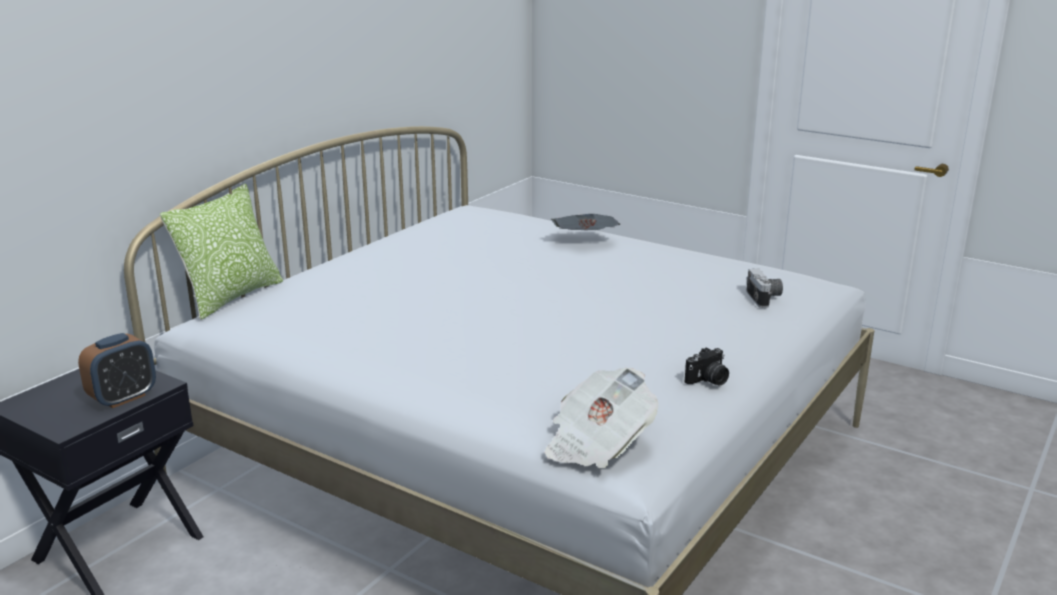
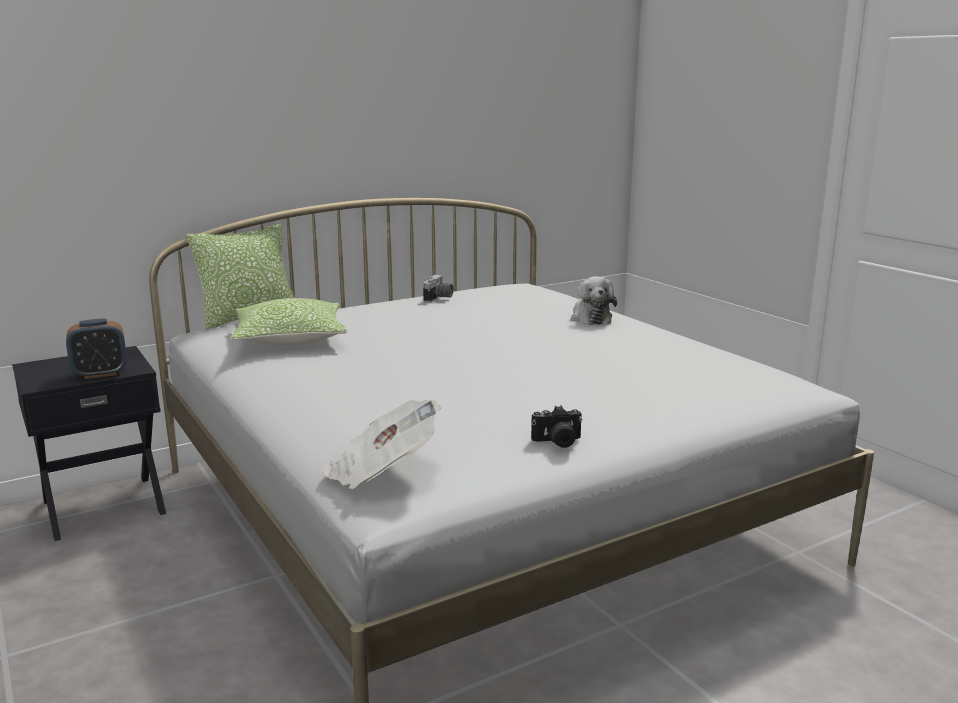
camera: 25 degrees right, 5 degrees down
(322, 316) = (290, 339): none -> pillow
(585, 241) = (590, 318): newspaper -> plush toy
(765, 299) = (712, 386): camera -> camera (439, 298)

